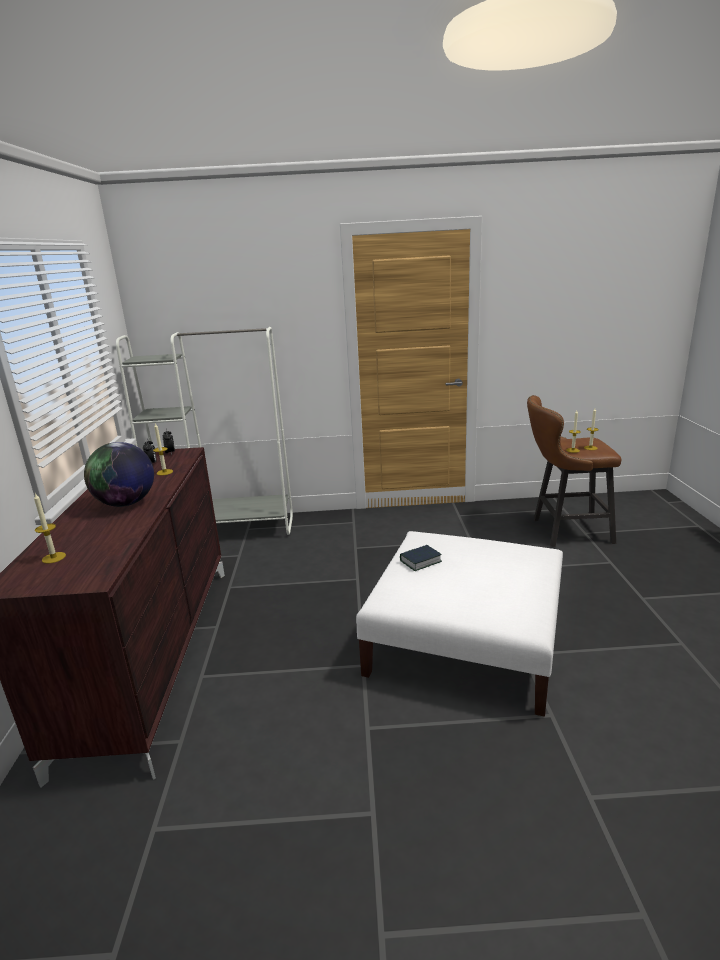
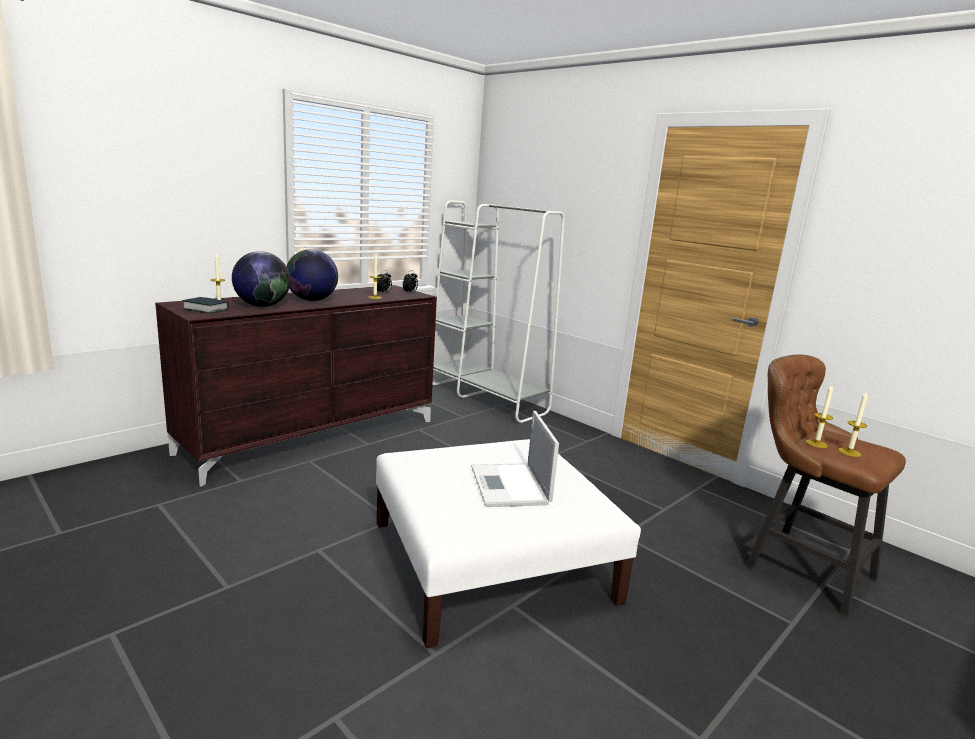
camera: 45 degrees right, 5 degrees down
(108, 534) = (262, 306): none -> globe
(420, 561) = (488, 454): book -> book (206, 309)
(480, 572) = (510, 486): none -> laptop

